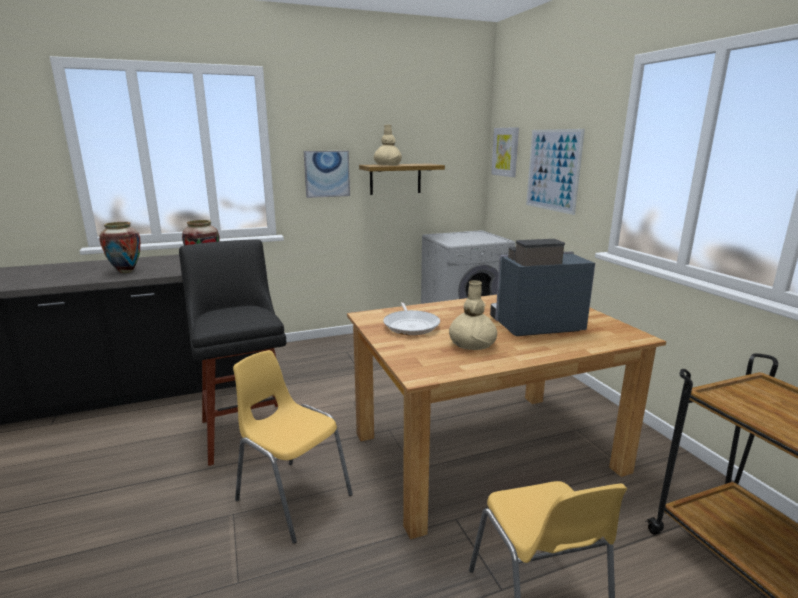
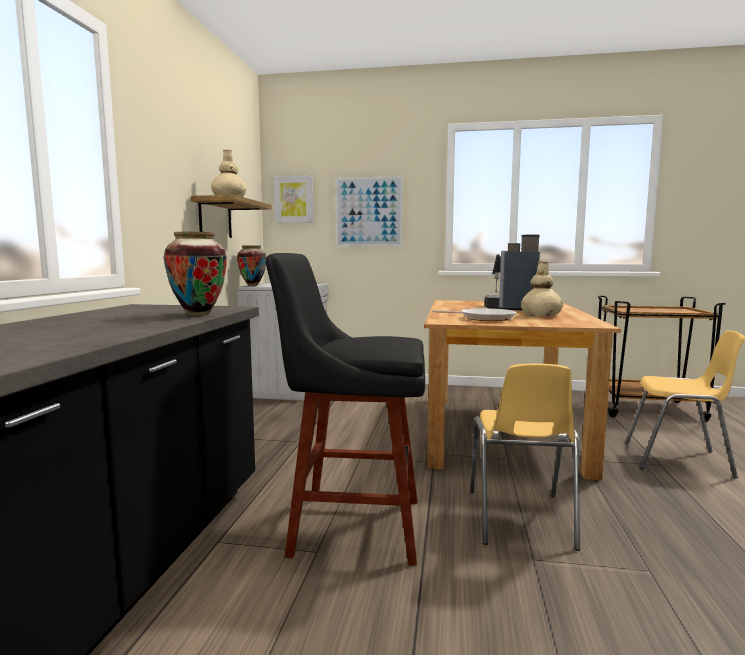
camera: 60 degrees left, 10 degrees down
(125, 271) = (83, 333): vase -> vase (252, 285)
(293, 497) = (520, 519): yellow chair -> yellow chair turned 60 degrees counterclockwise
(327, 174) = (166, 202): picture -> none

